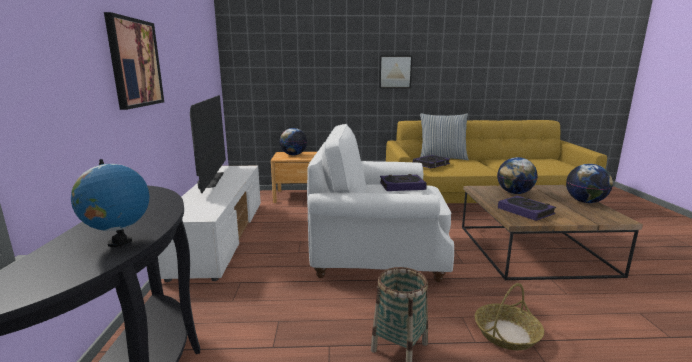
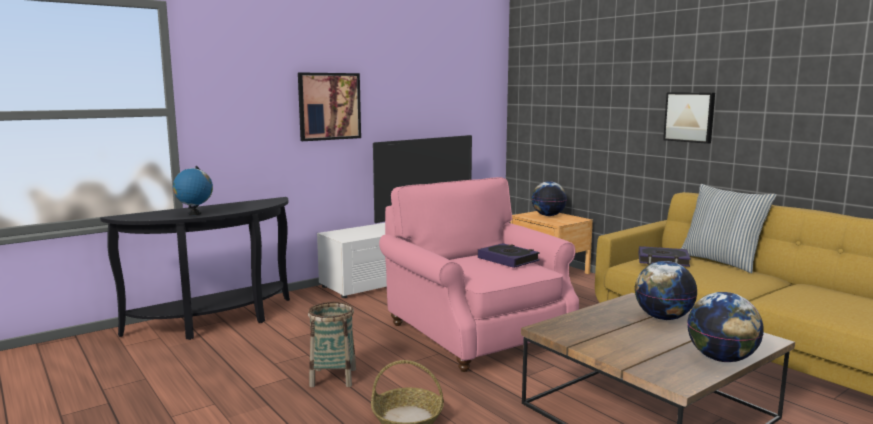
camera: 55 degrees right, 5 degrees down
(377, 254) = (475, 334): white armchair -> pink armchair
(525, 211) = (592, 330): book -> none

